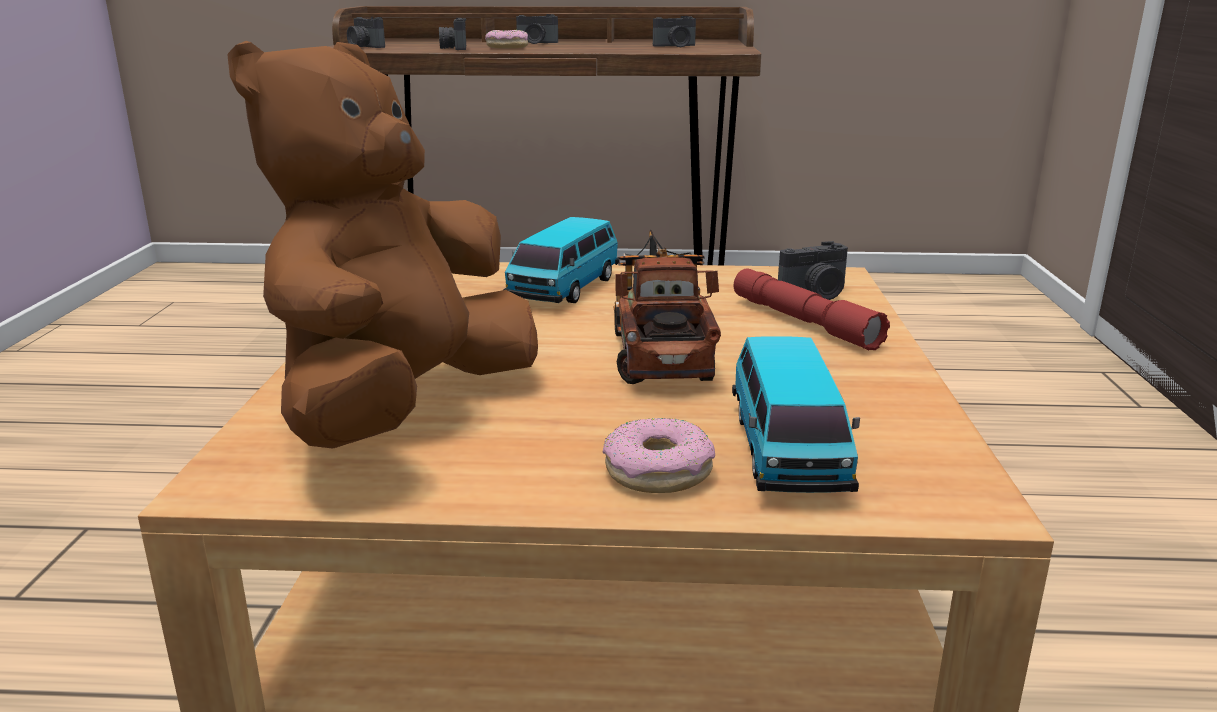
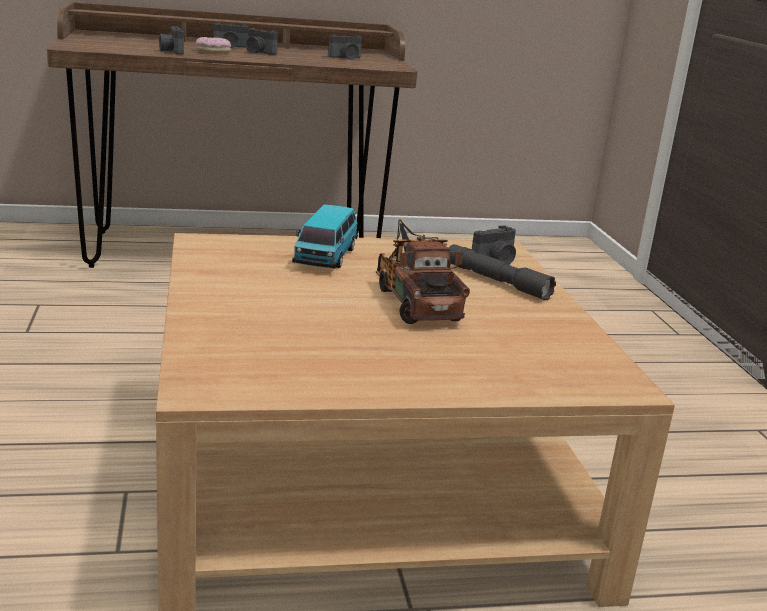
camera: 15 degrees left, 0 degrees up
(364, 47) = (91, 45): camera -> camera (258, 52)
(402, 408) = (274, 342): brown plush toy -> none
(658, 471) = (454, 375): donut -> none
(787, 451) = (521, 362): toy car -> none
(803, 322) = (496, 281): red flashlight -> grey flashlight

